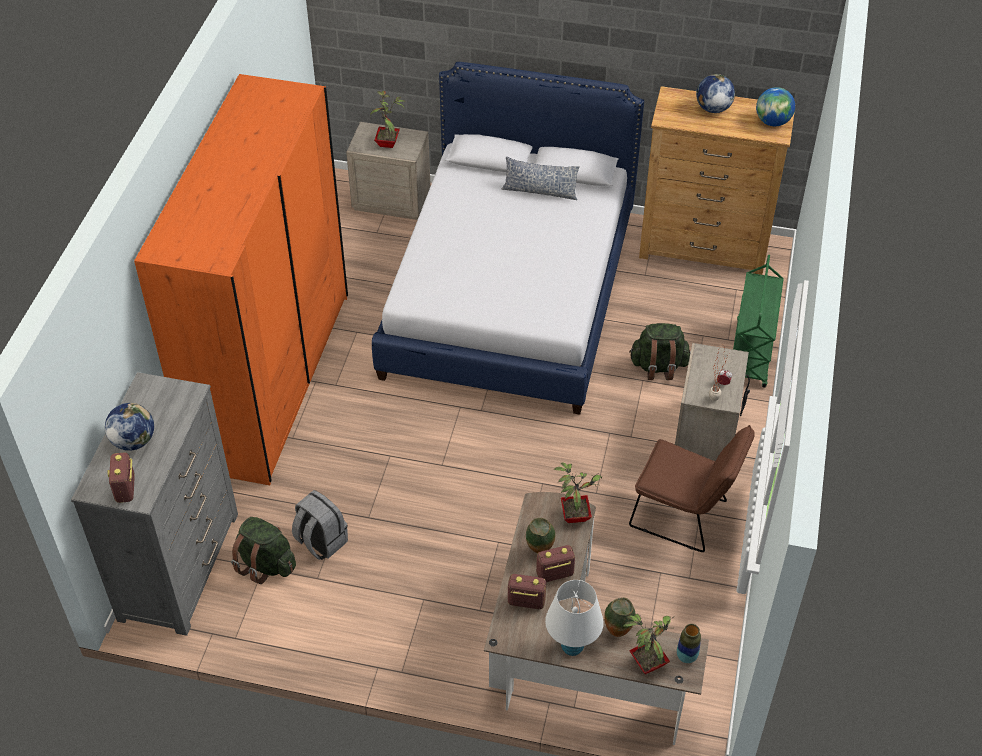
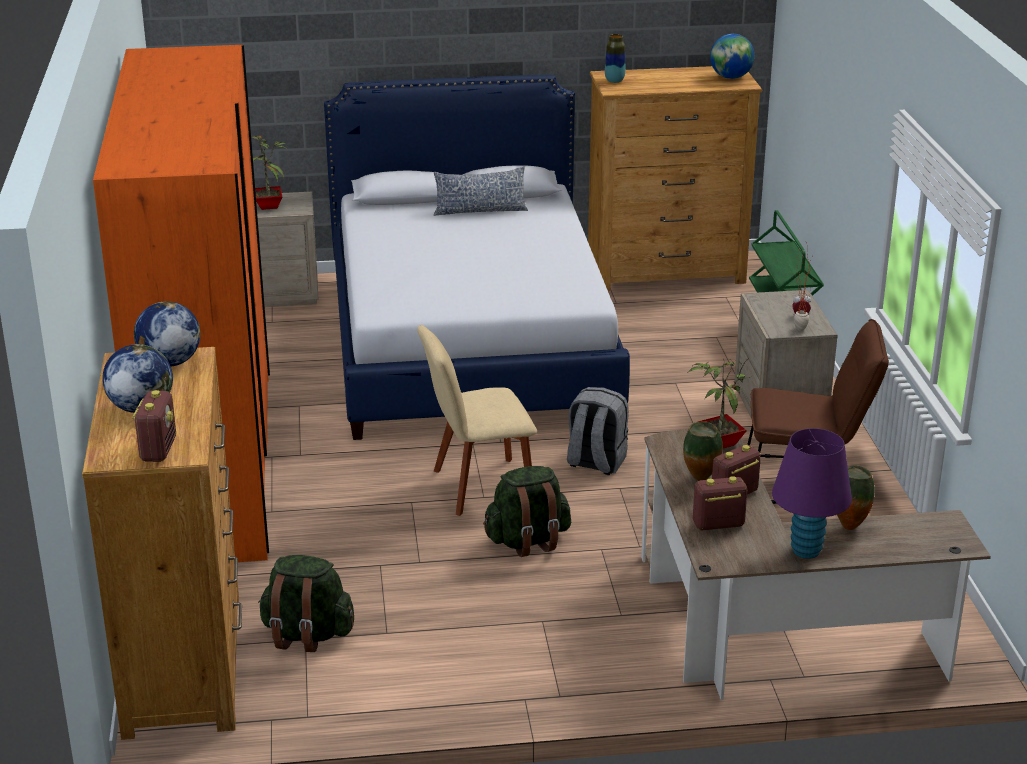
camera: 20 degrees left, 20 degrees down
(125, 489) = (158, 449): radio -> radio turned 150 degrees counterclockwise
(180, 566) = (184, 663): grey dresser -> brown dresser
(320, 541) = (369, 597): grey backpack -> grey backpack (595, 462)
(442, 453) = (478, 487): none -> beige chair
(572, 647) = (805, 551): white table lamp -> purple table lamp
(647, 662) = (906, 544): potted plant -> none
(658, 366) = (685, 369): green backpack -> green backpack (528, 541)
(686, 656) = (947, 529): vase -> vase (614, 81)
(713, 109) = (660, 77): globe -> globe (169, 363)

